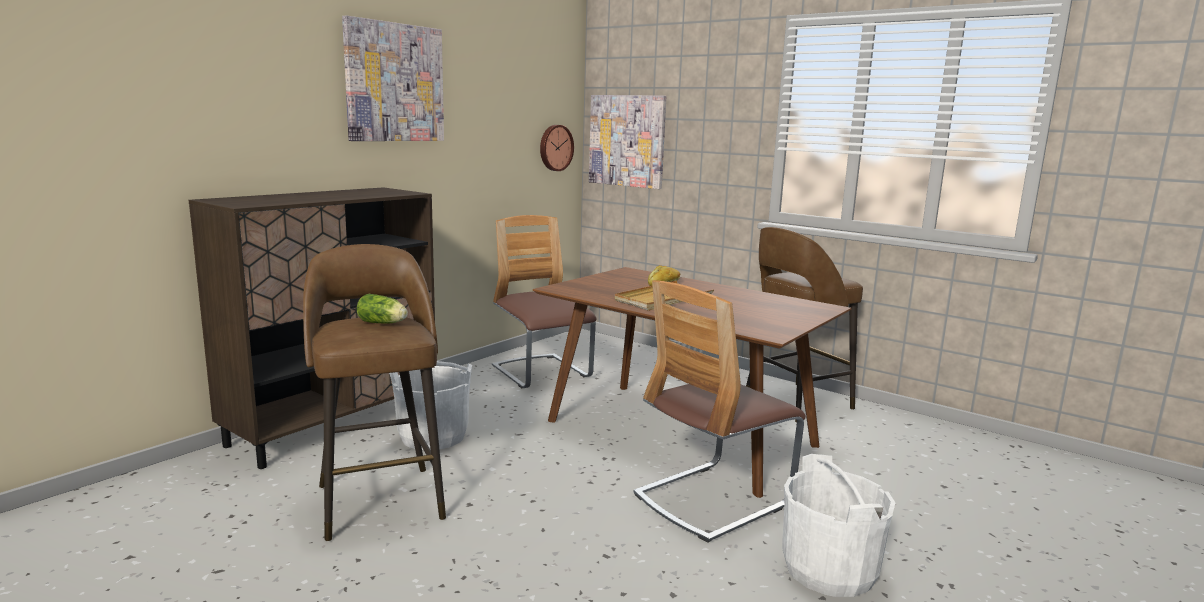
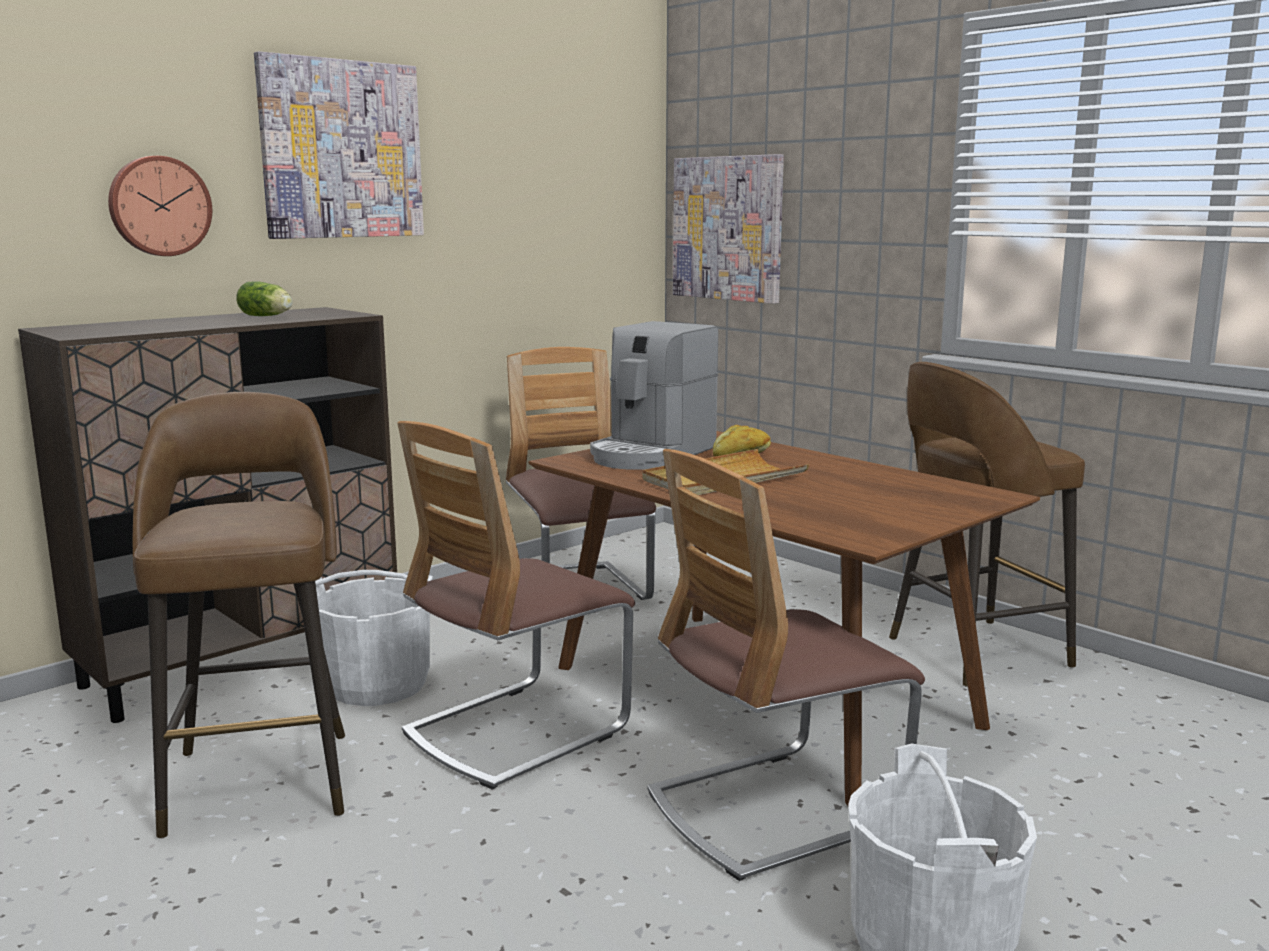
camera: 10 degrees right, 0 degrees up
(383, 323) = (255, 512): lettuce -> lettuce (267, 316)
(537, 461) = (516, 731): none -> chair
(555, 148) = (616, 242): wall clock -> wall clock (159, 206)
(607, 284) = (651, 454): none -> coffee machine

